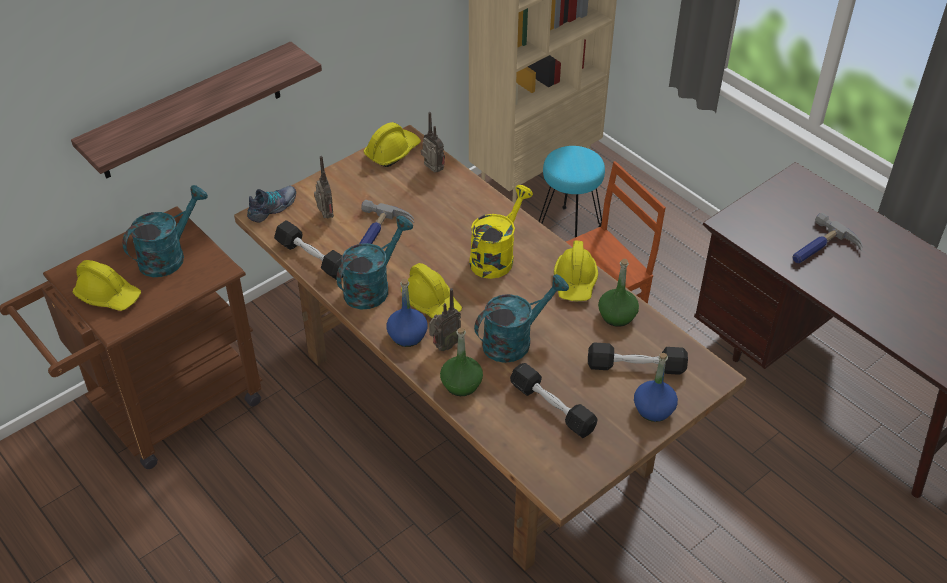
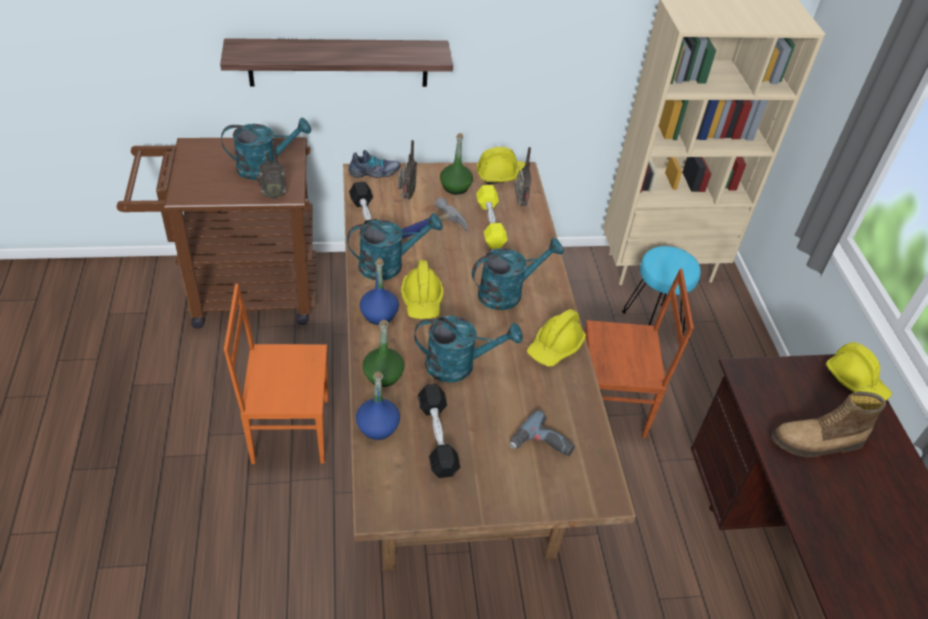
camera: 30 degrees right, 0 degrees up
(108, 295) = (200, 173): yellow hard hat -> yellow hard hat (855, 382)
(334, 506) = (289, 429): none -> orange chair
(425, 203) = (490, 224): none -> yellow dumbbell
(444, 346) = (399, 338): radio -> radio (273, 195)
(496, 256) = (508, 292): yellow watering can -> turquoise watering can
(617, 316) = (565, 394): green bottle -> green bottle (455, 187)
(636, 366) = (541, 446): black dumbbell -> power drill
(653, 409) = (523, 491): blue bottle -> blue bottle (377, 427)
(820, 249) = (817, 443): hammer -> boot

